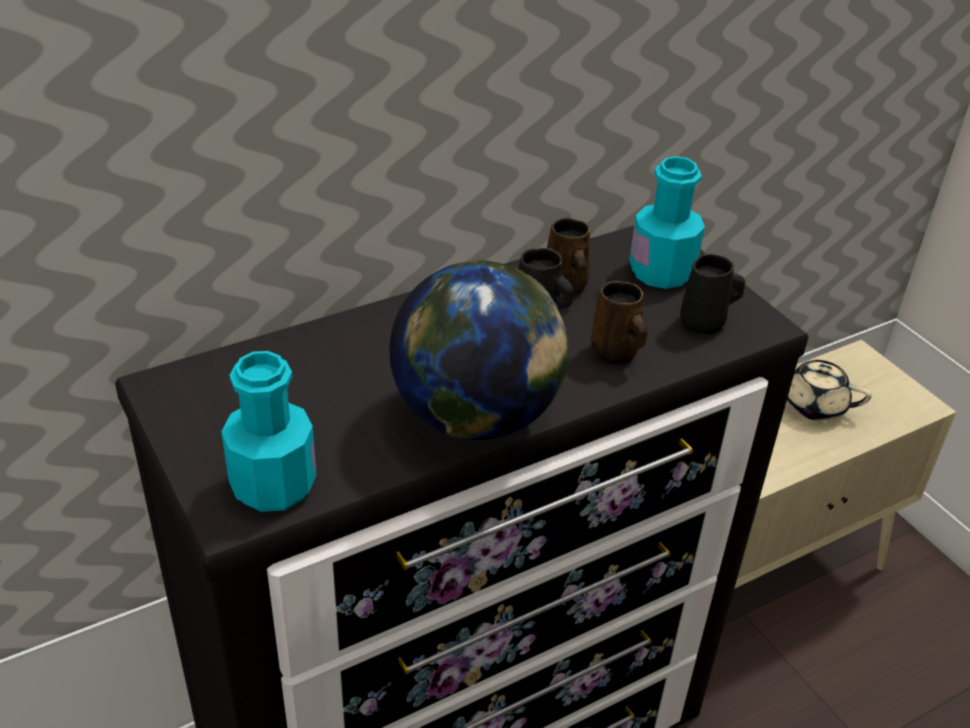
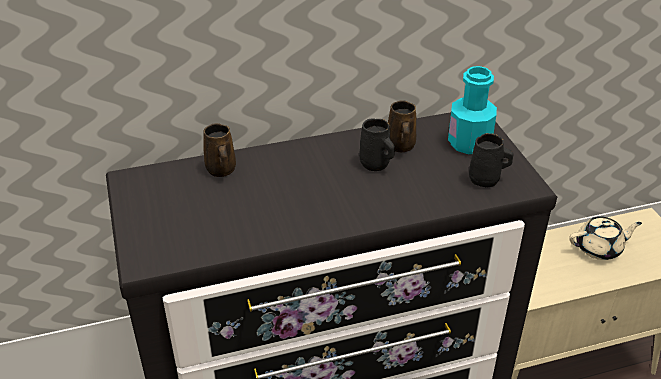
camera: 15 degrees right, 0 degrees up
(273, 485) = (174, 247): turquoise bottle -> none
(476, 418) = (311, 222): globe -> none
(615, 354) = (417, 193): brown mug -> brown mug (221, 170)
(811, 405) = (599, 248): beige teapot -> beige teapot turned 135 degrees clockwise

